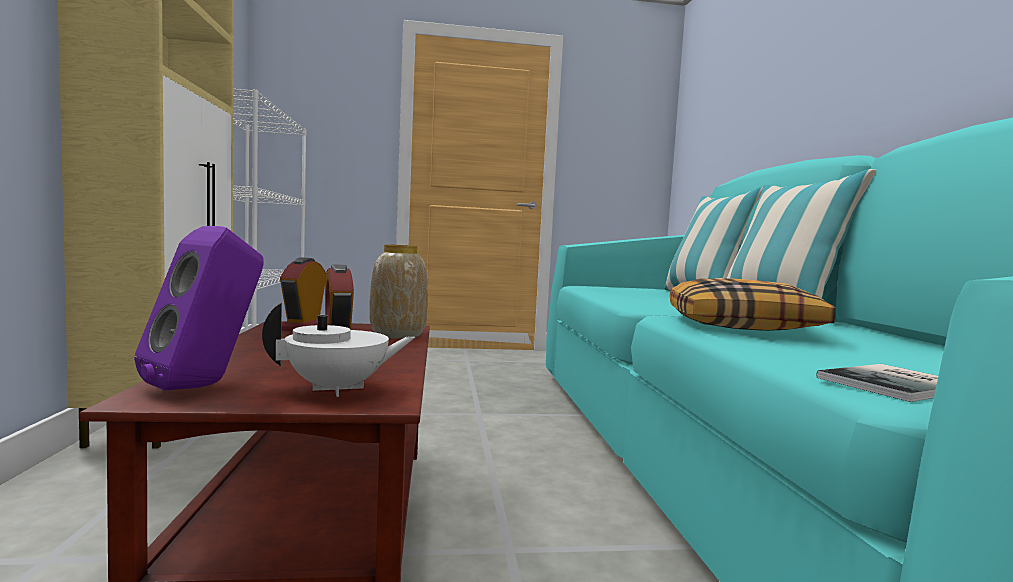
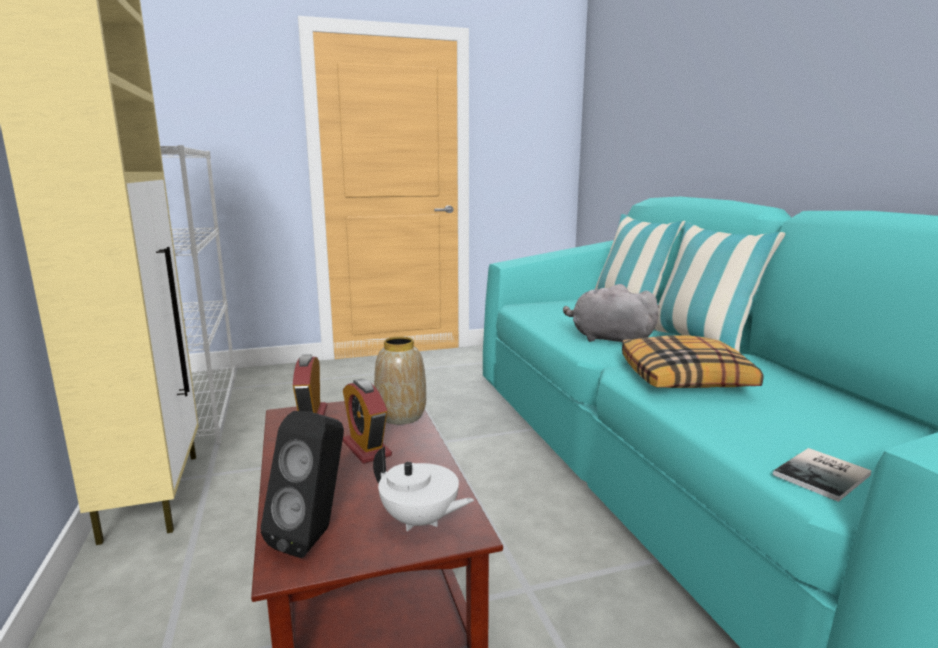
camera: 10 degrees left, 10 degrees up
(206, 385) = (314, 536): purple speaker -> black speaker
(338, 389) = (420, 521): white teapot -> white teapot turned 60 degrees clockwise
(666, 304) = (608, 339): none -> grey plush toy

